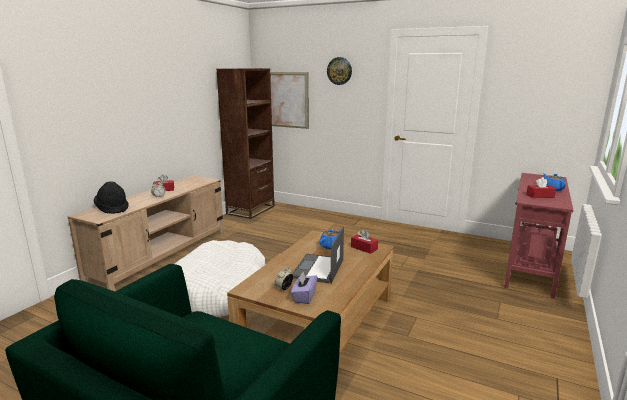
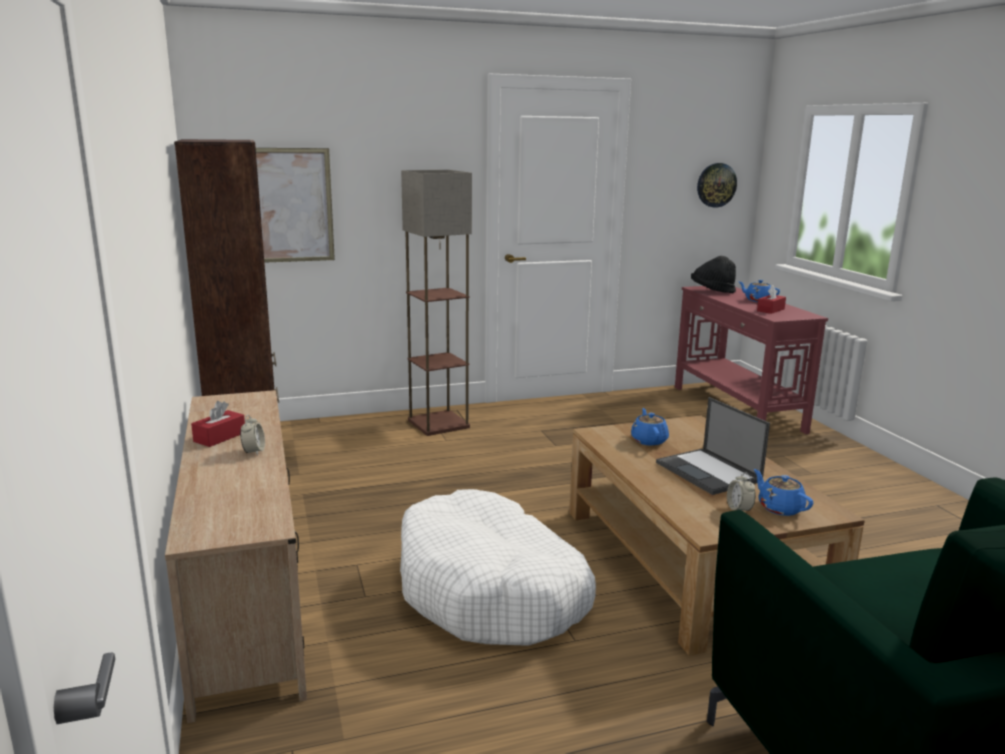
camera: 45 degrees left, 0 degrees up
(112, 209) = (230, 503): black hat -> black hat (712, 291)
(304, 297) = (779, 508): purple tissue box -> blue teapot
(339, 71) = (396, 145): wall clock -> wall clock (716, 185)
(339, 222) = (439, 424): none -> floor lamp
(364, 248) = (685, 429): red tissue box -> none

